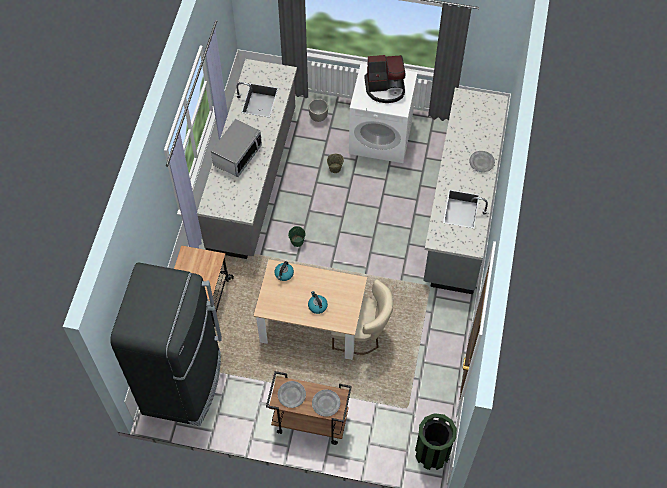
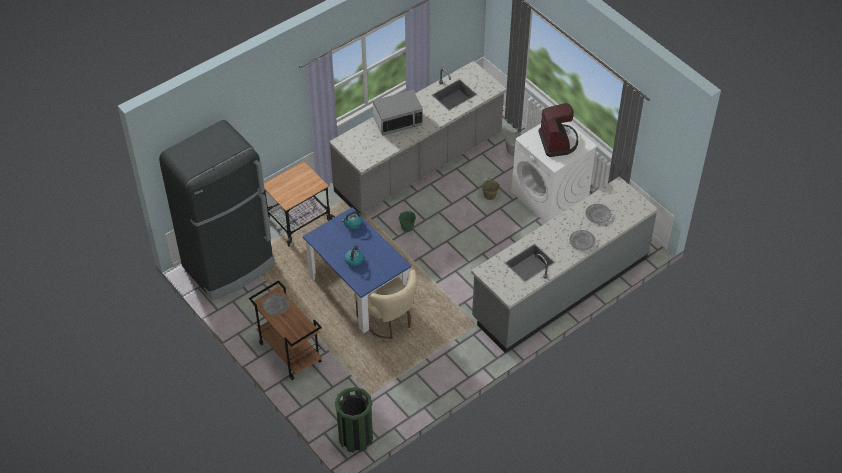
camera: 40 degrees right, 10 degrees down
(312, 325) = (358, 290): beige dining table -> blue dining table
(326, 404) = (293, 327): grey plate -> grey plate (597, 214)
(385, 88) = (558, 142): coffee machine -> coffee machine turned 135 degrees counterclockwise

